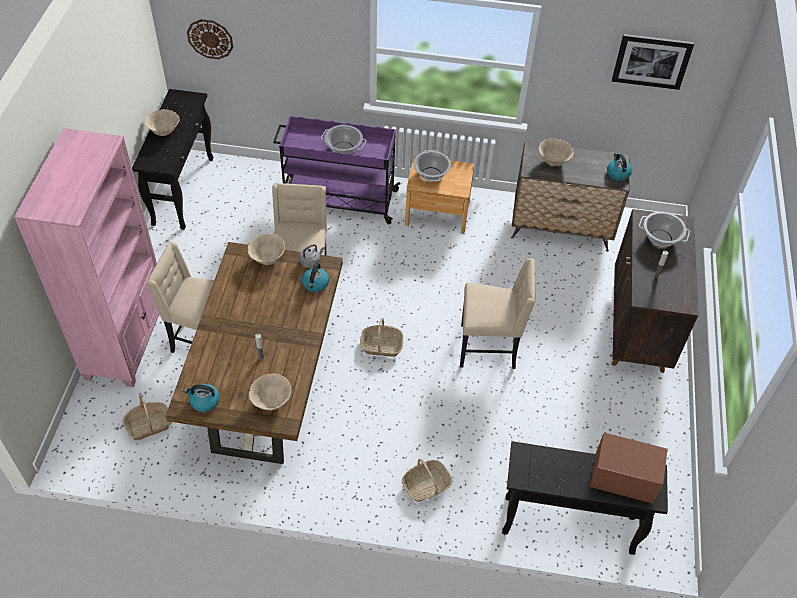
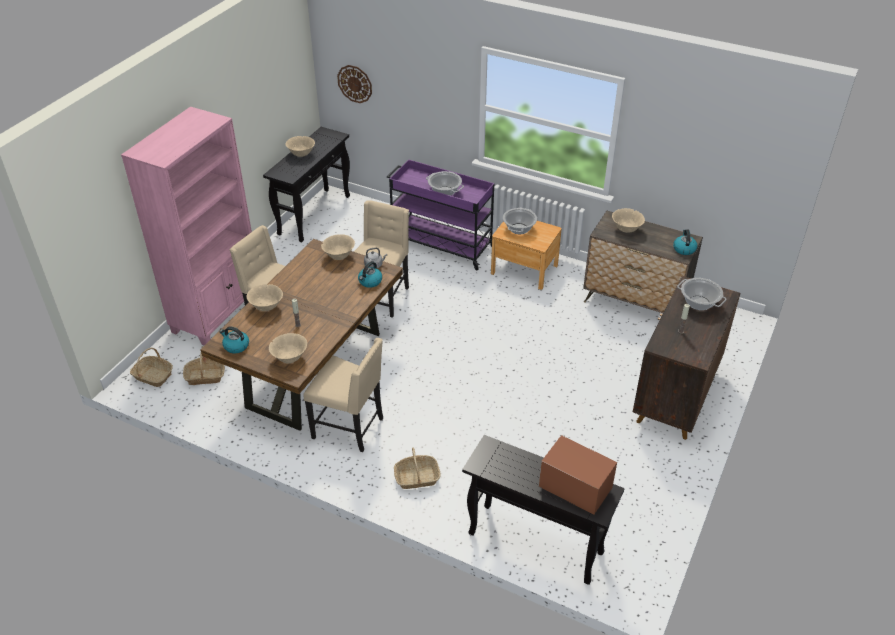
camera: 20 degrees right, 10 degrees down
(216, 343) = (266, 307): none -> beige bowl
(381, 346) = (427, 360): basket -> basket (153, 376)
(489, 347) = (524, 382): beige chair -> beige chair (350, 428)
(651, 61) = (725, 143): picture -> none

